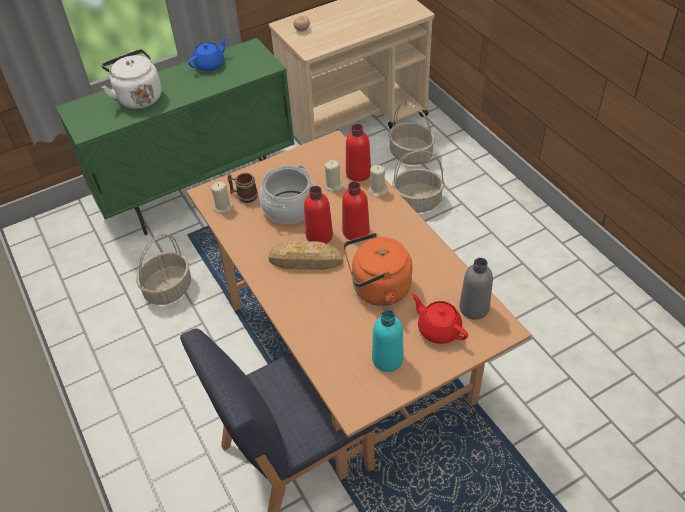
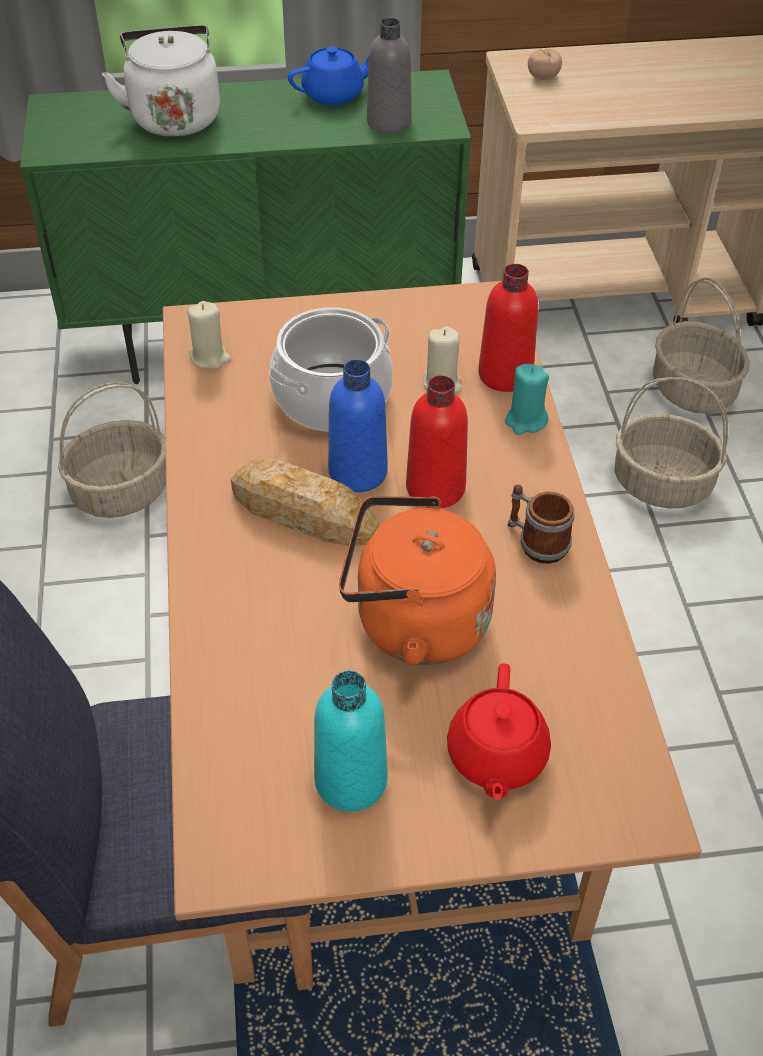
camera: 20 degrees right, 0 degrees up
(243, 196) = (259, 348): mug -> mug (536, 542)
(319, 236) = (358, 472): red bottle -> blue bottle
(377, 191) = (525, 421): beige candle -> turquoise candle
(438, 329) = (496, 757): red teapot -> red teapot turned 150 degrees counterclockwise
(474, 308) = (599, 740): grey bottle -> grey bottle (389, 122)

